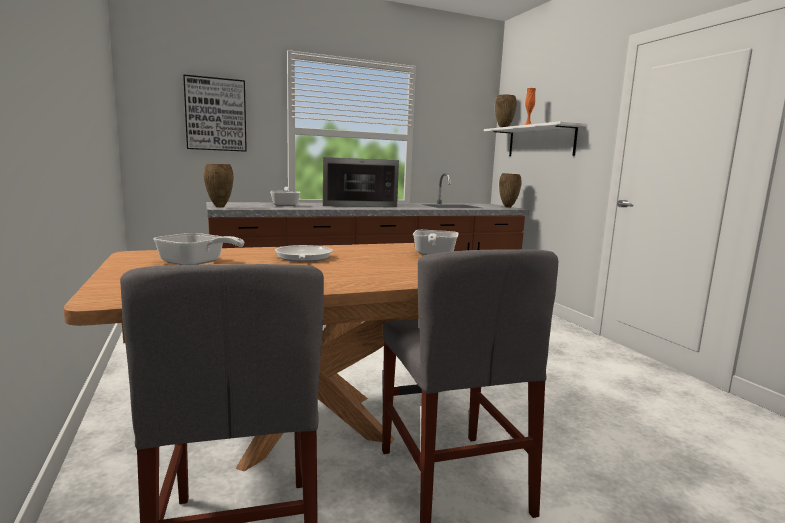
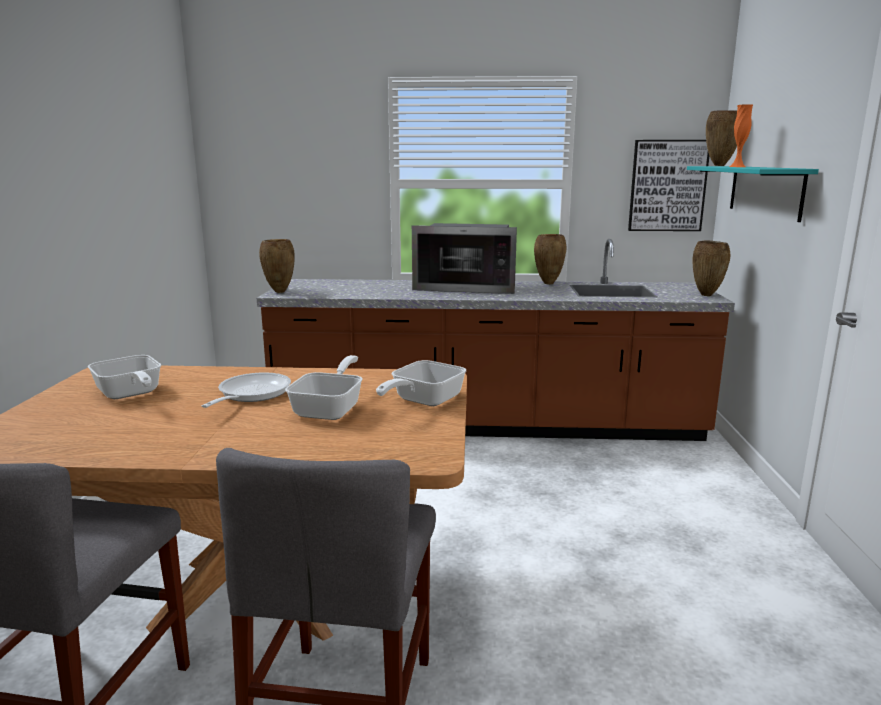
camera: 25 degrees right, 5 degrees up
(215, 114) = (302, 169): picture -> picture (667, 186)
(286, 205) = (368, 287): frying pan -> frying pan (331, 408)
(406, 204) = (547, 284): none -> brown vase
(540, 141) = (765, 191): white shelf -> turquoise shelf

